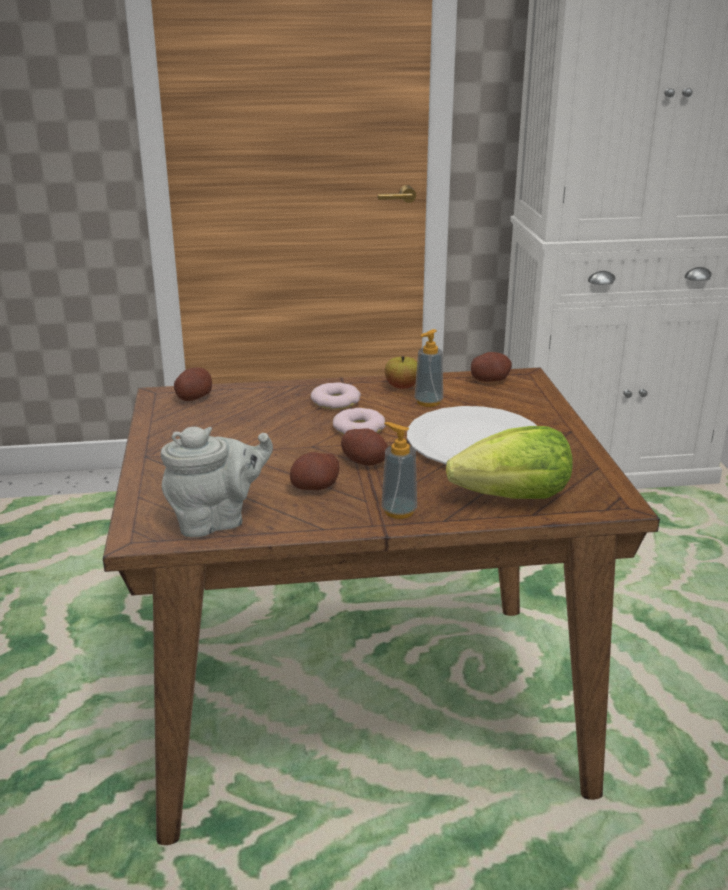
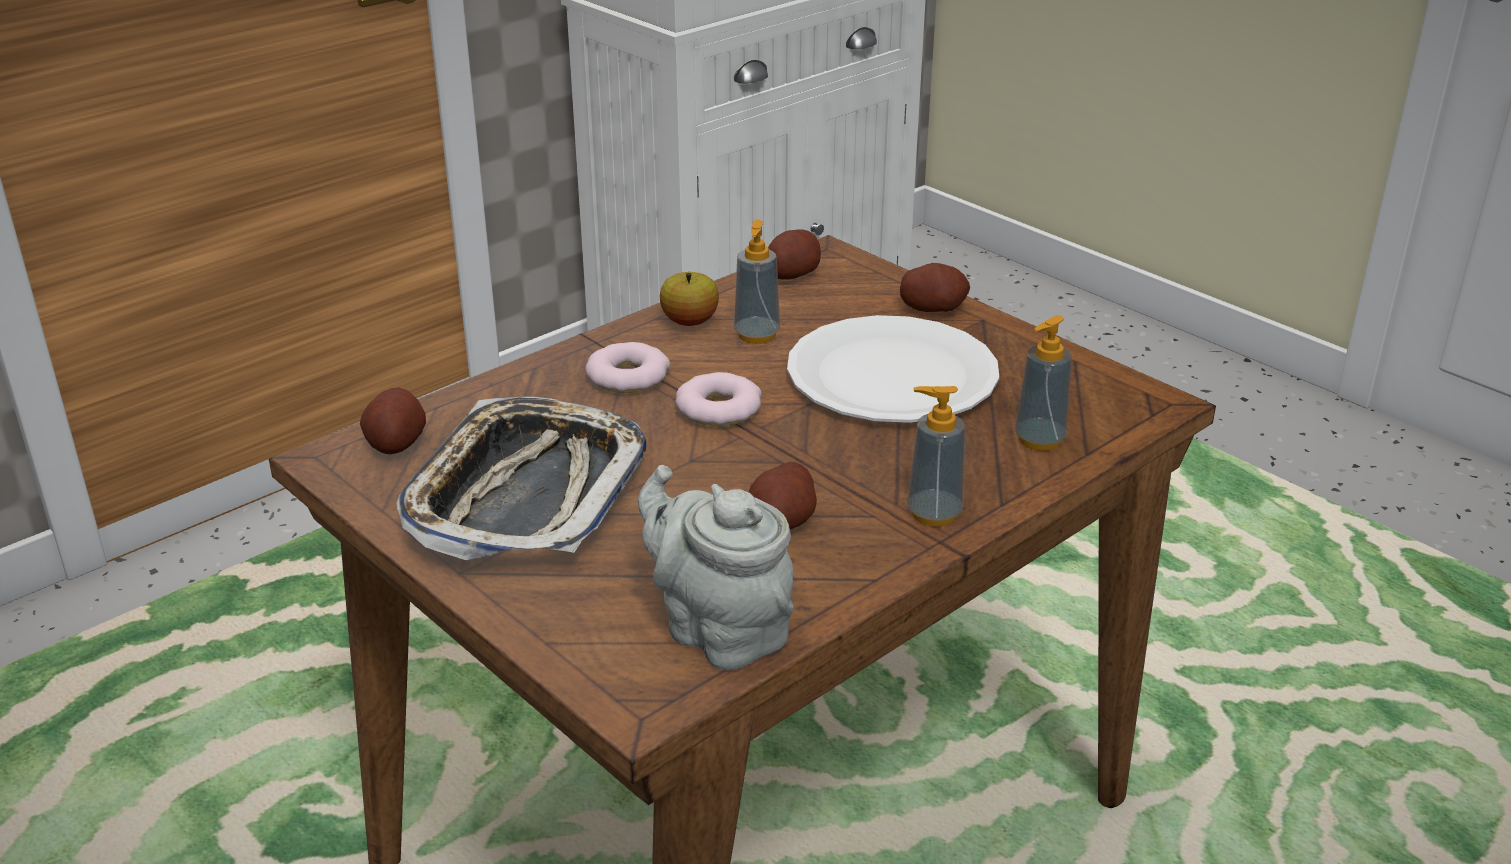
camera: 35 degrees left, 5 degrees up
(217, 521) = (719, 630): grey teapot -> grey teapot turned 75 degrees counterclockwise
(218, 434) = (526, 493): none -> tray
(365, 461) = (795, 457): potato -> potato (933, 308)
(514, 498) = (1039, 439): lettuce -> soap dispenser

